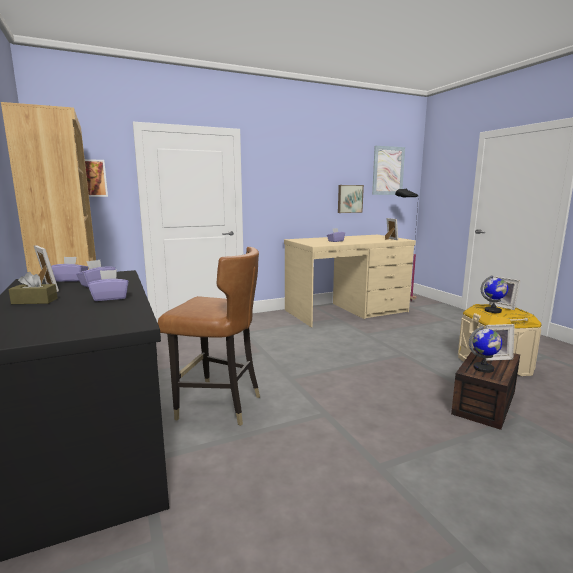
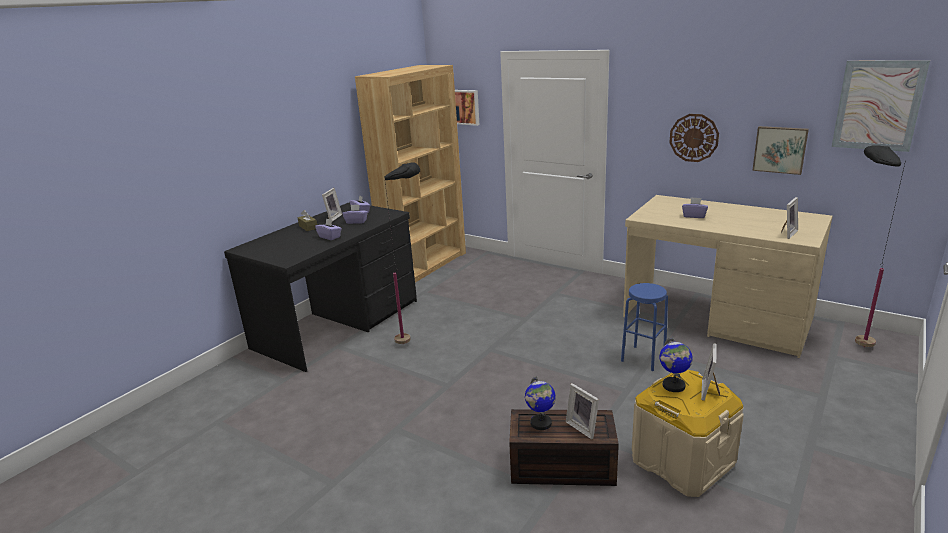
camera: 60 degrees right, 10 degrees up
(218, 405) = (415, 340): brown chair -> black floor lamp
(303, 195) = (694, 137): none -> wall clock
(369, 338) = (643, 358): none -> blue stool

